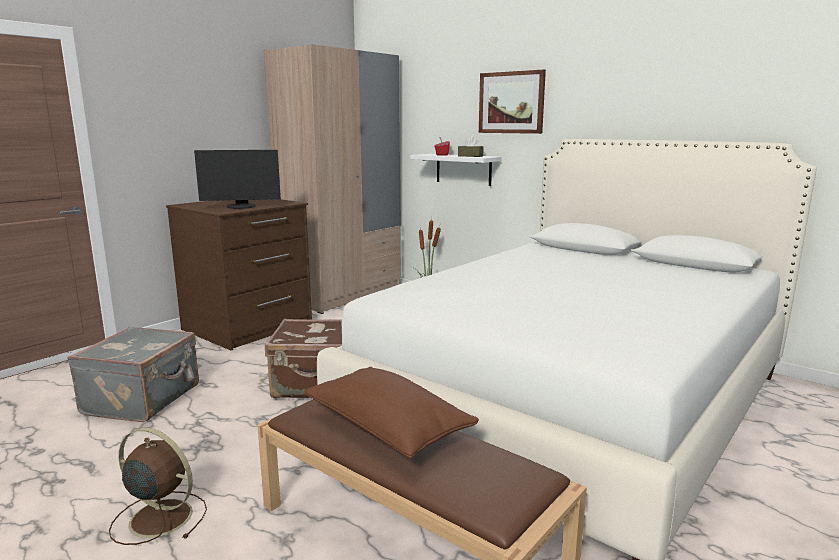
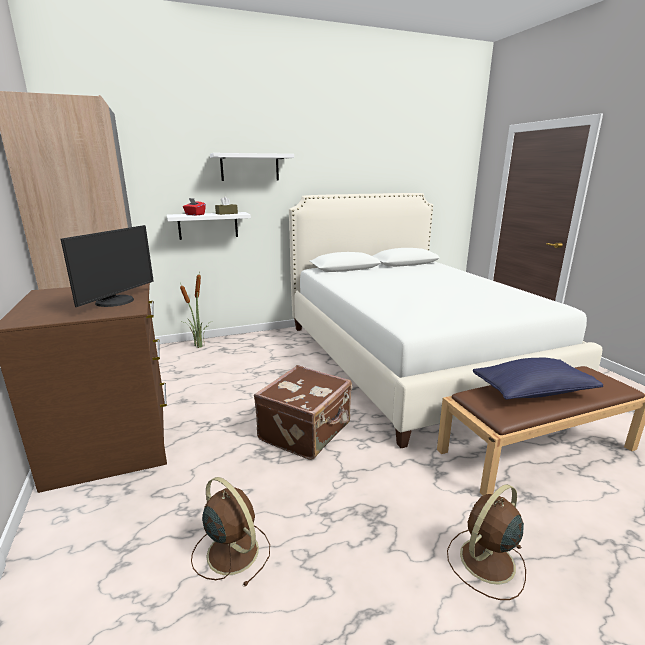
camera: 60 degrees left, 5 degrees up
(144, 399) = (231, 551): grey suitcase -> brown fan
(387, 428) = (532, 392): brown pillow -> blue pillow
(511, 102) = (250, 167): picture -> white shelf

